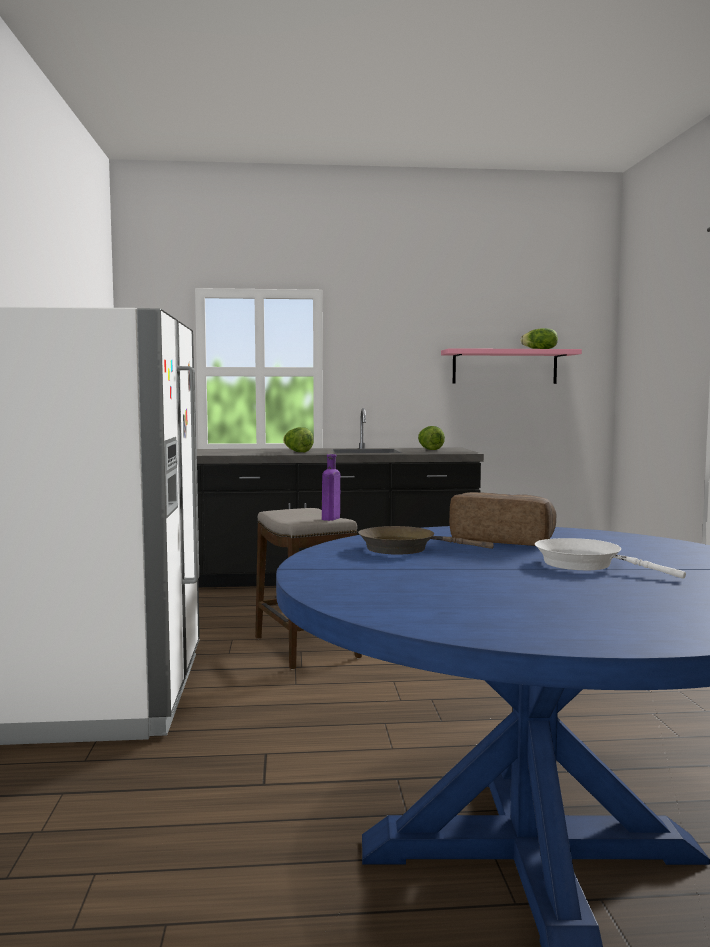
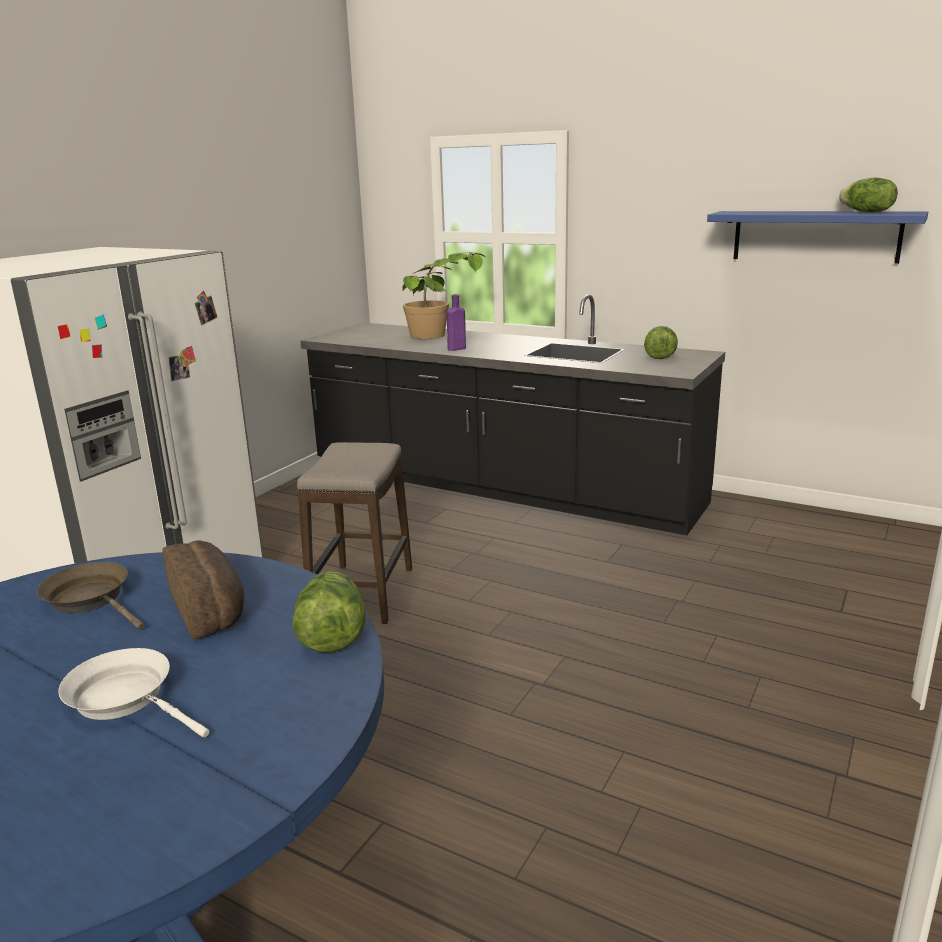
camera: 35 degrees right, 15 degrees up
(233, 451) = (440, 337): none -> potted plant
(297, 452) = (493, 348): lettuce -> lettuce (332, 636)
(330, 519) = (351, 473): purple bottle -> purple bottle (455, 349)
(504, 367) = (815, 236): pink shelf -> blue shelf
(585, 565) = (127, 698): white frying pan -> white frying pan turned 45 degrees counterclockwise

